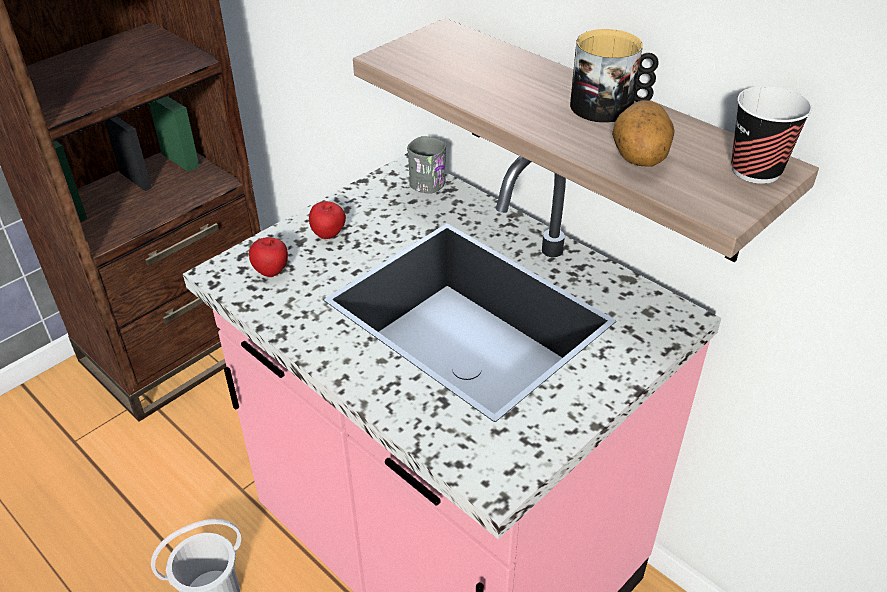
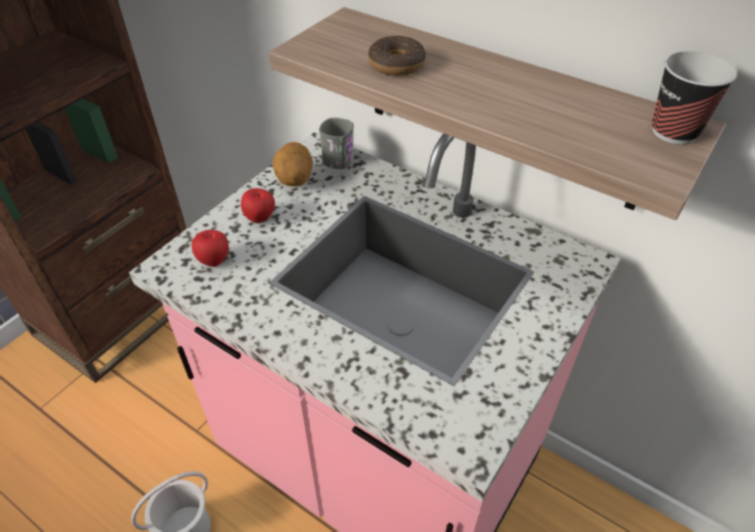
camera: 10 degrees left, 5 degrees up
(481, 80) = (396, 64): none -> donut
(610, 107) = (522, 81): mug -> none
(638, 160) = (567, 131): potato -> potato (294, 180)

